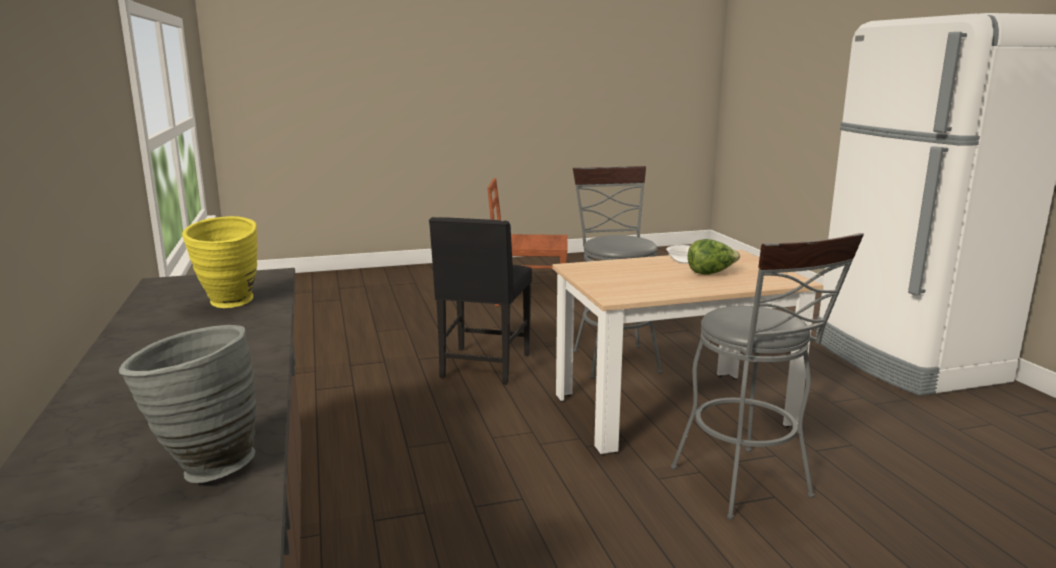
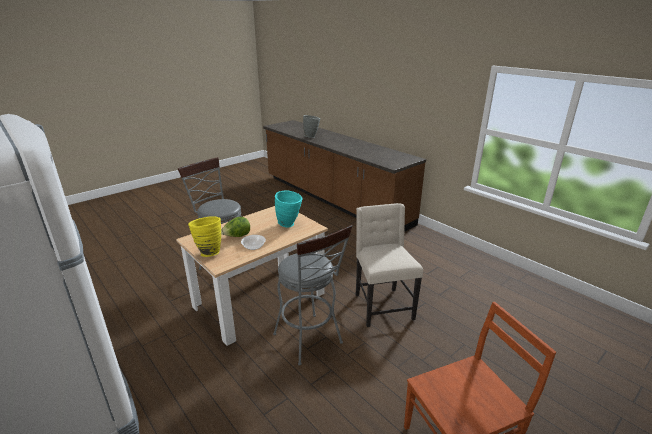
camera: 155 degrees right, 10 degrees up
(230, 305) = (375, 156): yellow vase -> yellow vase (208, 252)
(483, 367) = (382, 306): black chair -> beige chair
(612, 274) = (289, 224): none -> turquoise vase

